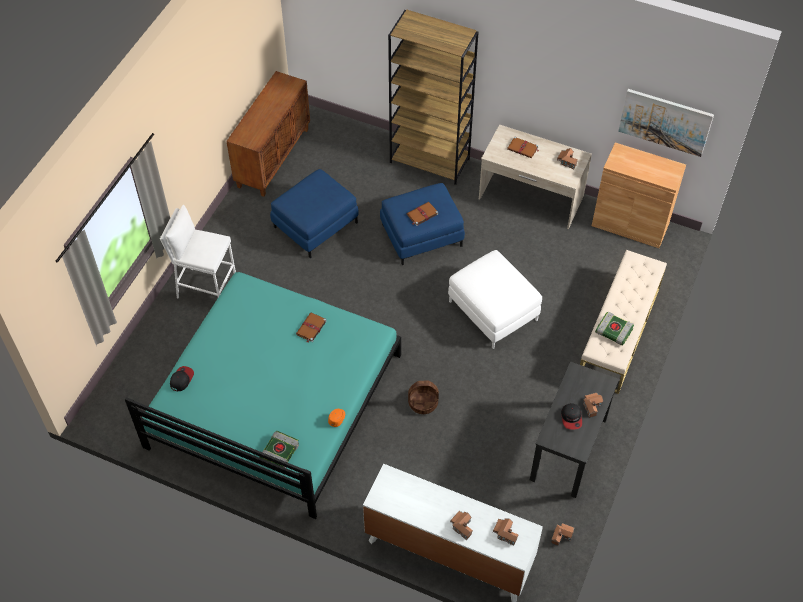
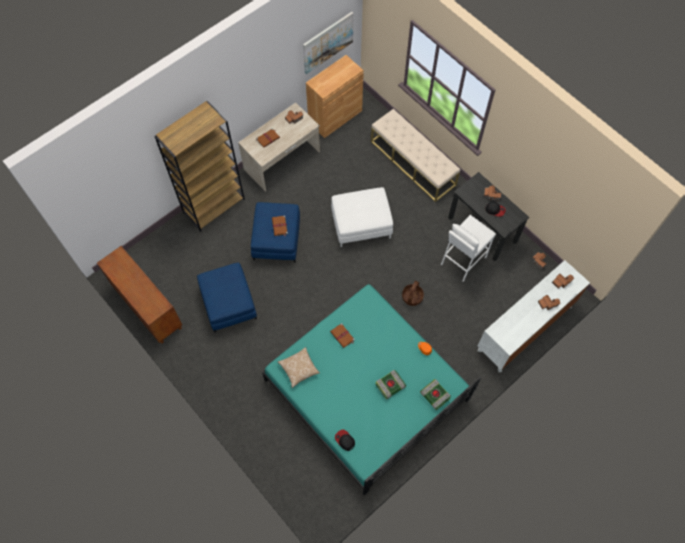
camera: 65 degrees left, 10 degrees up
(206, 288) = (246, 400): white stool -> white stool (462, 261)
(249, 302) = (299, 369): none -> pillow
(613, 331) = (430, 161): book -> book (390, 386)

